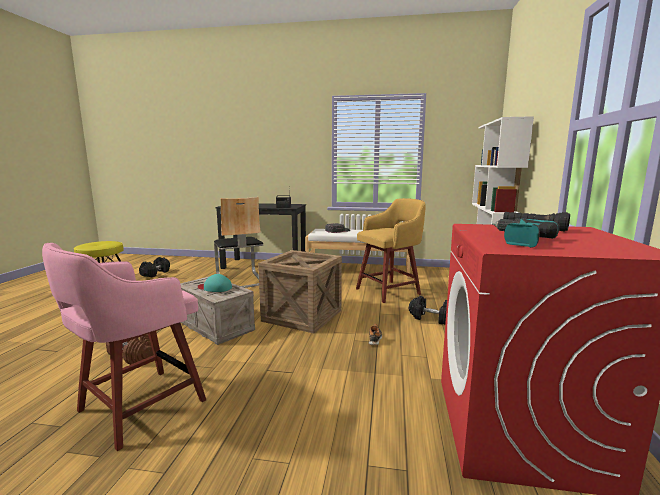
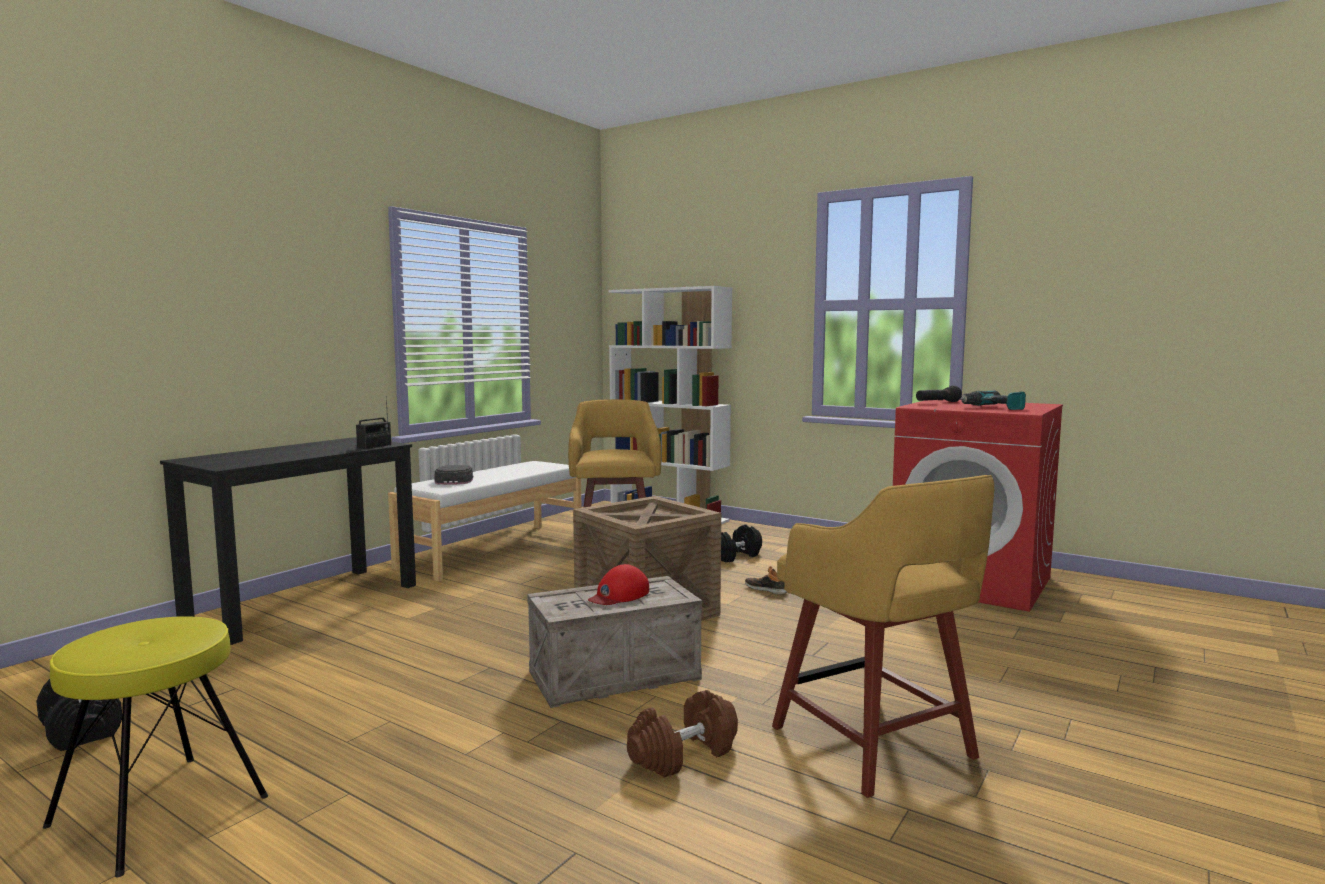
camera: 65 degrees left, 5 degrees down
(138, 407) = (875, 745): pink stool -> yellow stool
(215, 288) = (619, 595): turquoise cap -> red cap
(240, 280) = (372, 634): chair -> none

